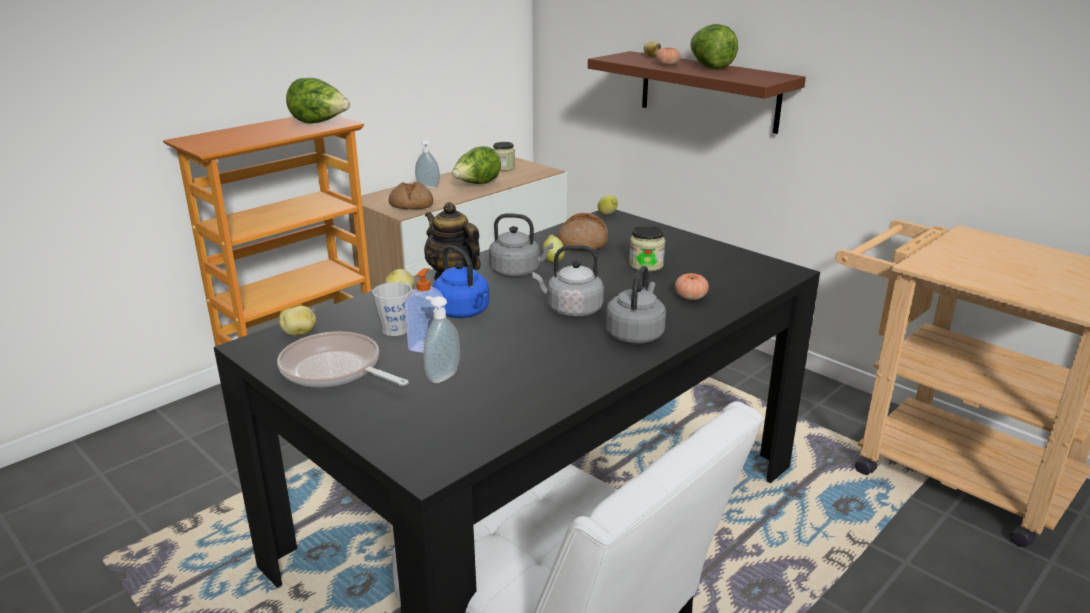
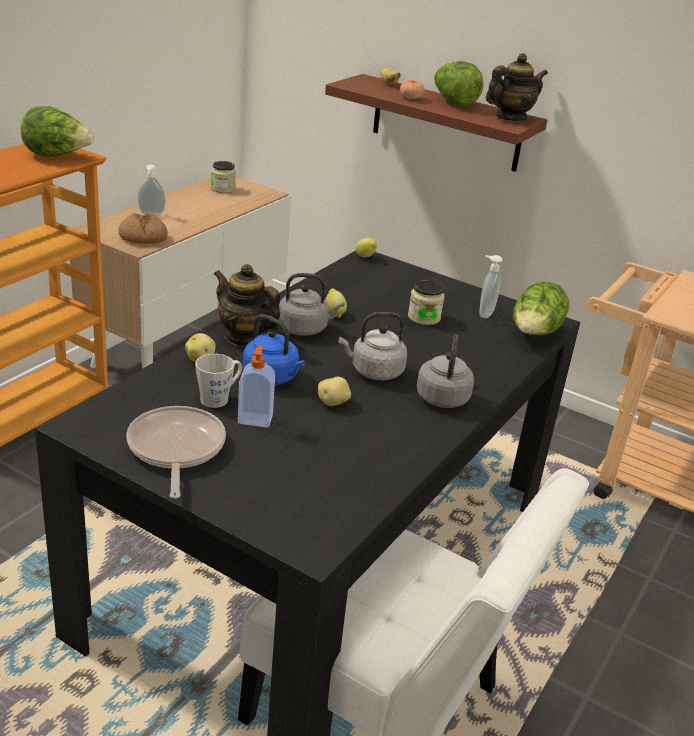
camera: 15 degrees left, 5 degrees up
(300, 333) = (118, 408): potato -> potato (333, 403)
(335, 370) = (175, 449): frying pan -> frying pan turned 60 degrees clockwise
(441, 376) = (282, 451): soap dispenser -> soap dispenser (484, 313)
(477, 185) = (203, 211): lettuce -> lettuce (534, 334)
(582, 243) = (354, 292): bread -> none
(690, 297) = (477, 353): tomato -> none
(764, 76) = (510, 118): none -> teapot

